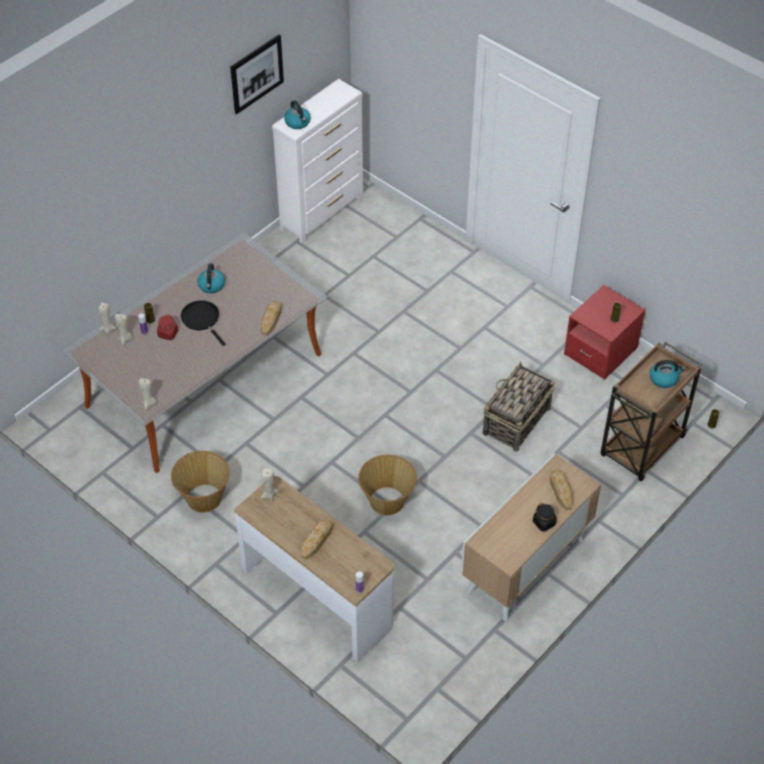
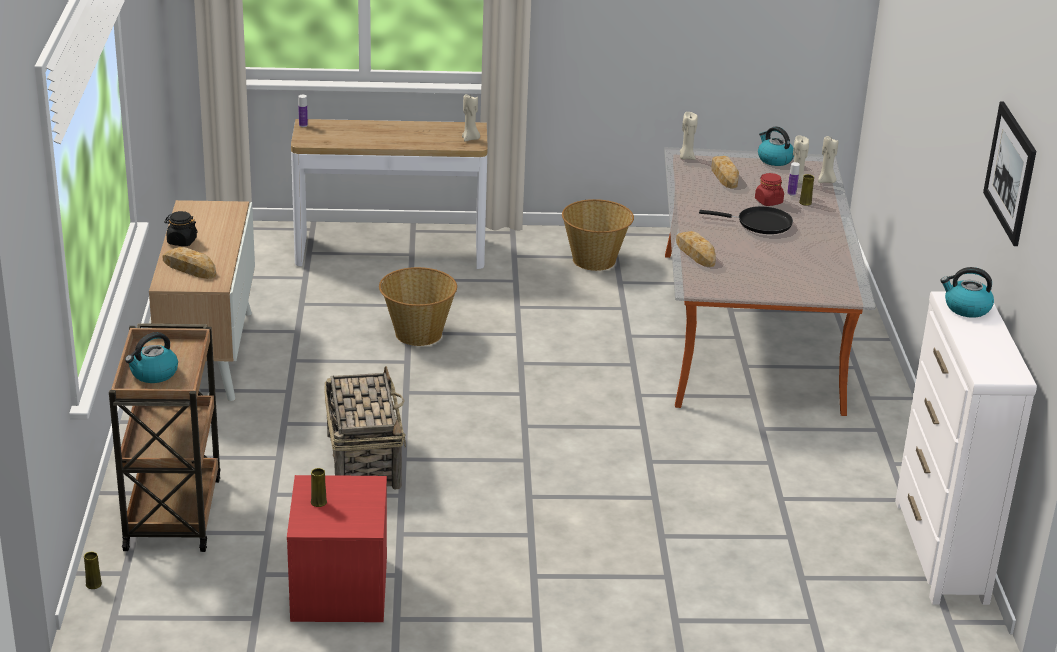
camera: 135 degrees right, 20 degrees down
(211, 286) = (805, 250): kettle -> kettle (774, 159)
(316, 540) = (383, 133): bread -> bread (724, 175)

